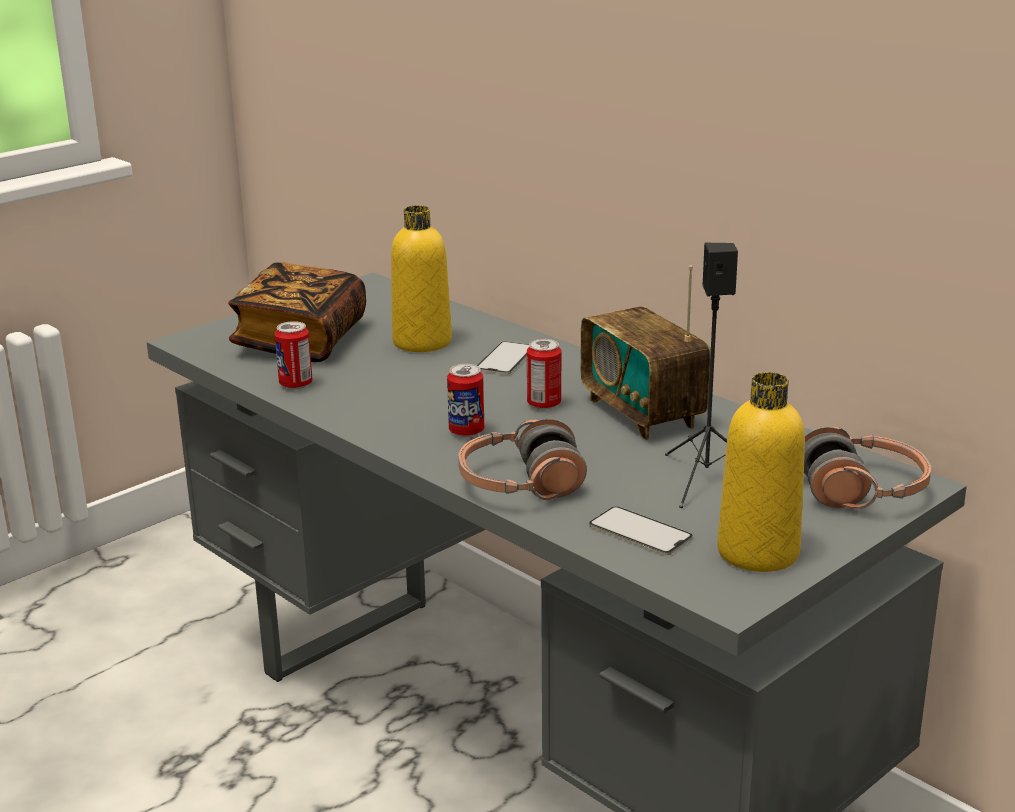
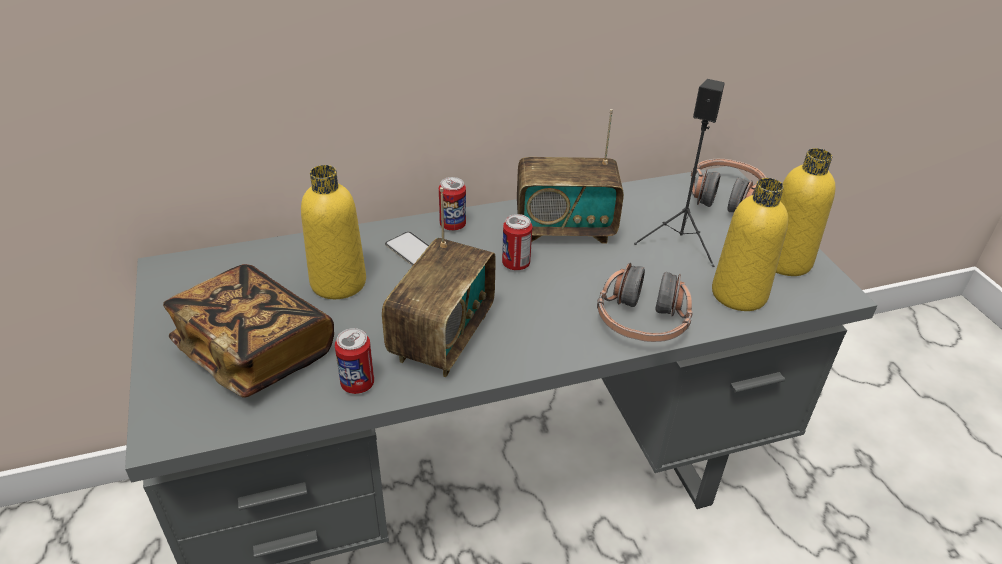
camera: 65 degrees left, 15 degrees up
(390, 400) = (442, 337): none -> radio
(466, 431) = (535, 316): can -> can (452, 225)
(640, 531) = (739, 294): phone -> yellow bottle

